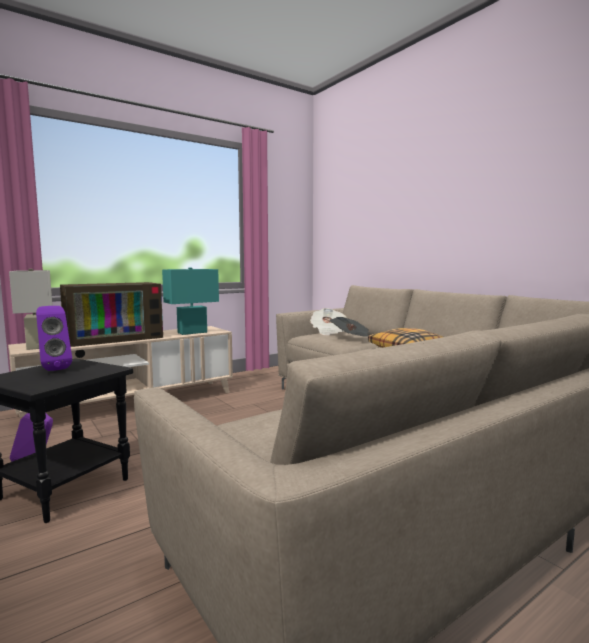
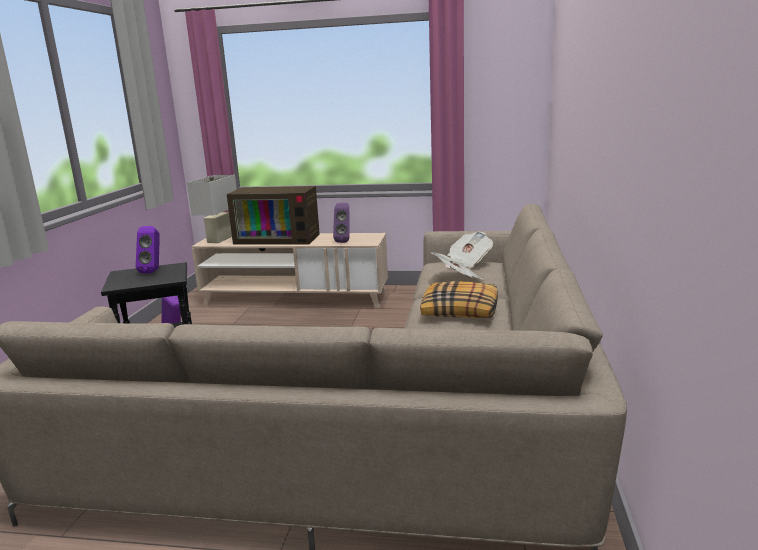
camera: 45 degrees right, 10 degrees up
(192, 332) = (344, 241): turquoise table lamp -> purple speaker

